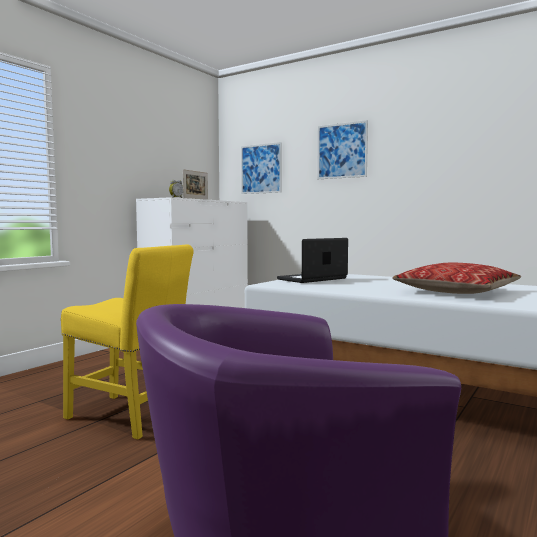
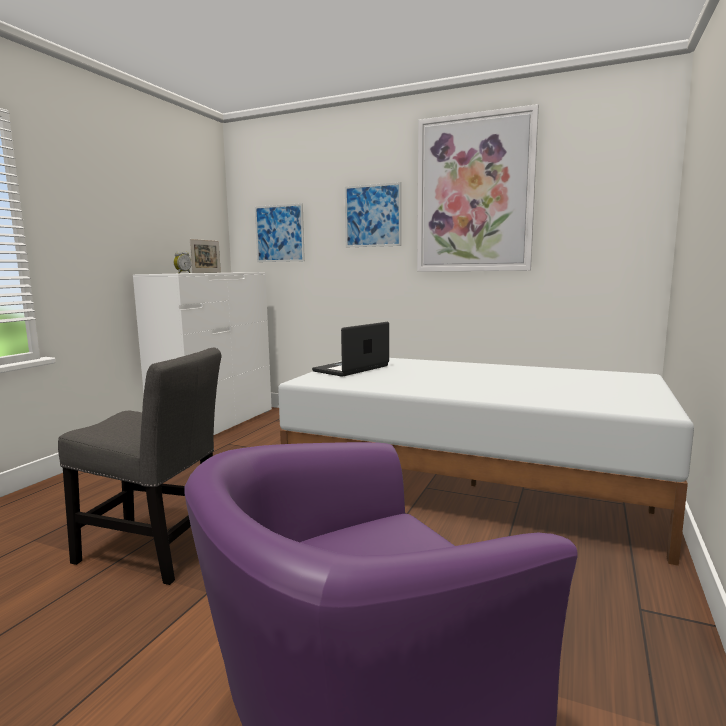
camera: 10 degrees left, 5 degrees up
(131, 416) = (155, 551): yellow chair -> grey chair
(434, 128) = (474, 194): none -> picture
(456, 291) = (510, 384): pillow -> none

